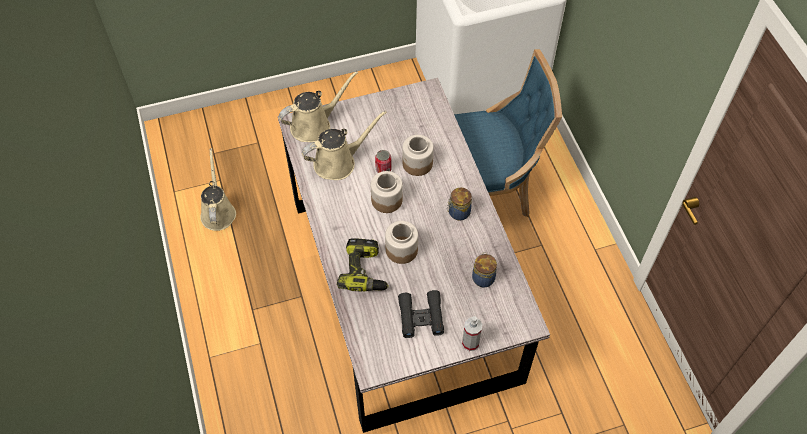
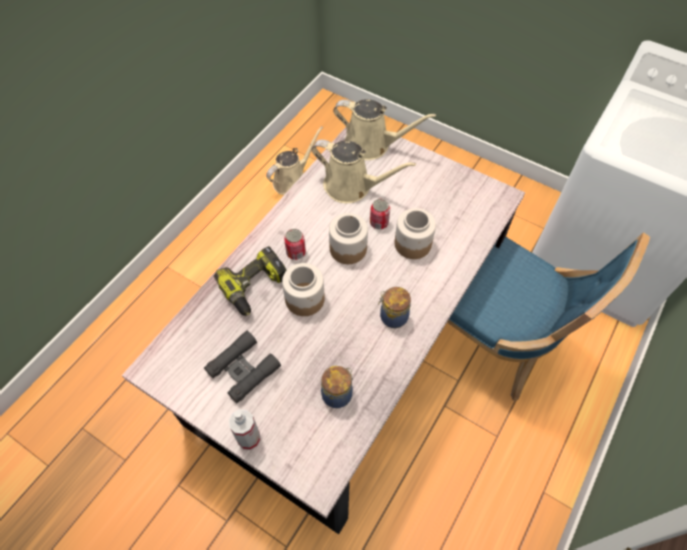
camera: 50 degrees right, 0 degrees up
(360, 230) = (296, 252): none -> can

